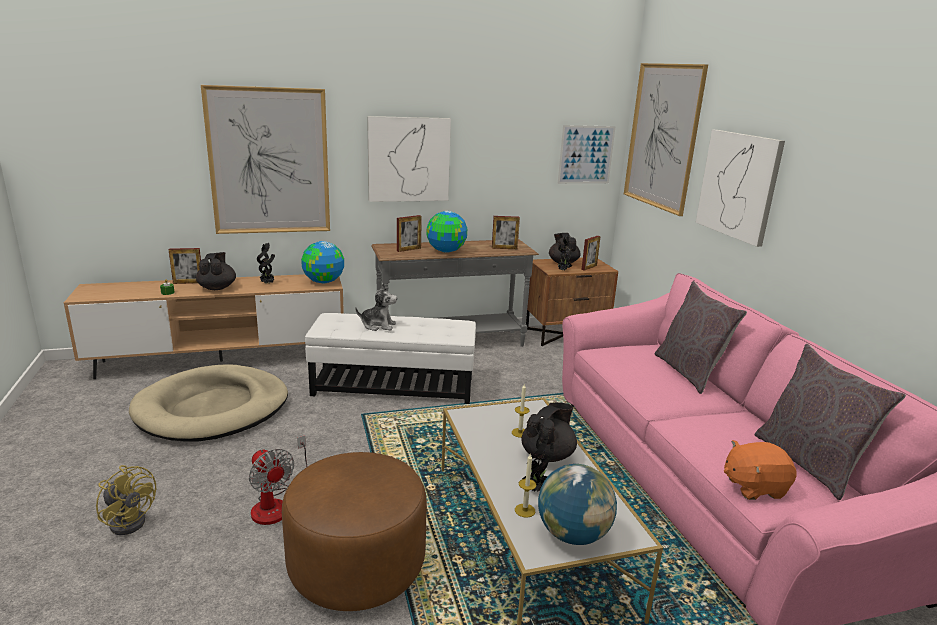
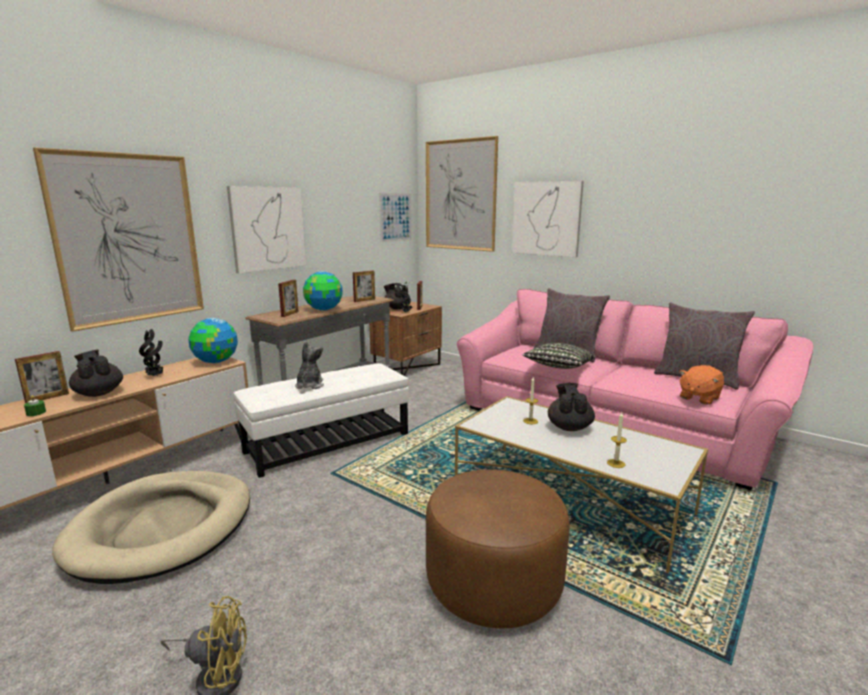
camera: 35 degrees left, 5 degrees down
(276, 503) = (357, 575): fan -> none
(378, 325) = (309, 385): plush toy -> plush toy turned 60 degrees counterclockwise
(536, 489) = (599, 449): potted plant -> none
(573, 534) = (662, 464): globe -> none
(641, 386) = (558, 368): none -> pillow

